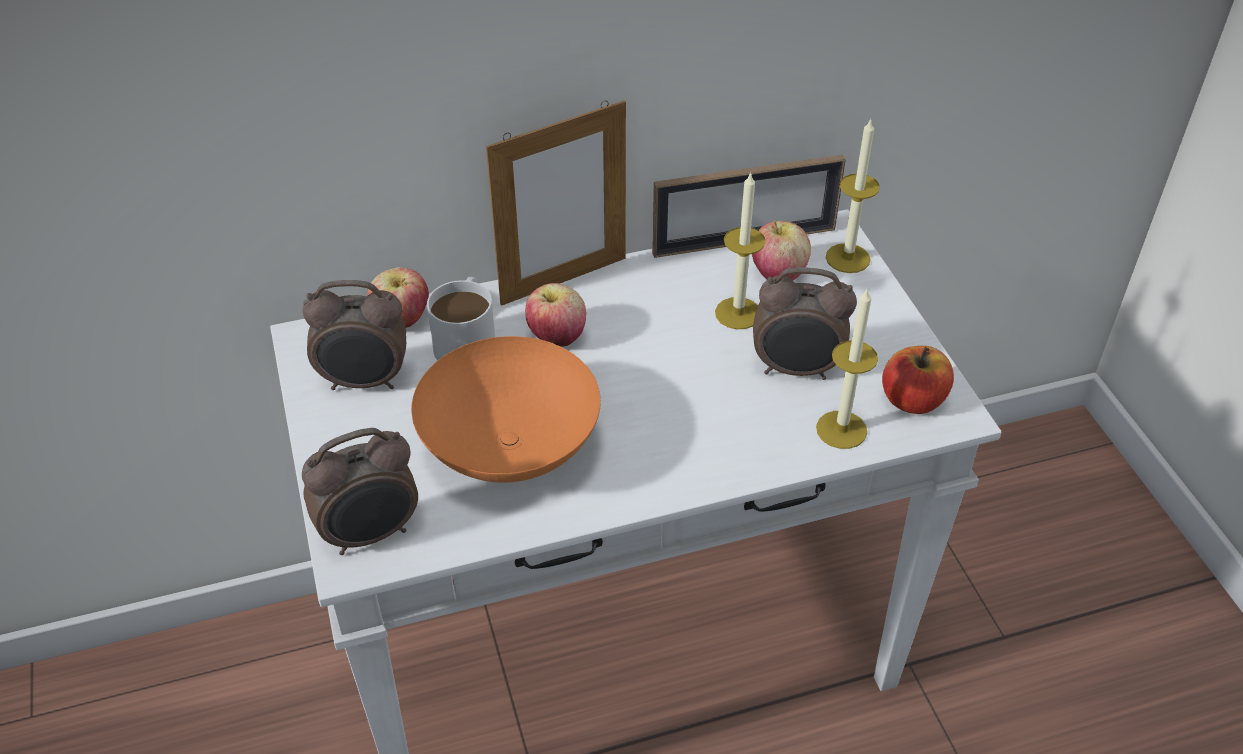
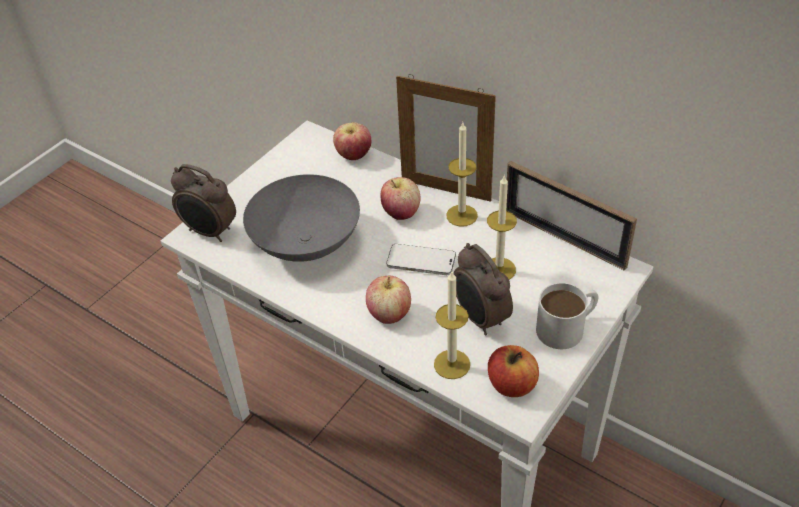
camera: 55 degrees right, 0 degrees up
(365, 382) = (301, 170): alarm clock -> none
(468, 338) = (365, 184): white mug -> white mug (567, 326)
(509, 450) = (305, 244): orange bowl -> grey bowl
(657, 365) = (421, 261): none -> phone
(778, 273) = (553, 267): apple -> apple (389, 314)
(847, 258) = (605, 290): candle -> candle (462, 215)

